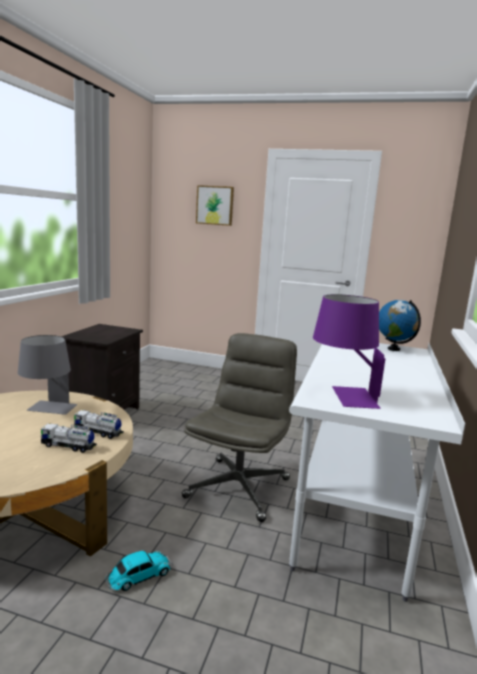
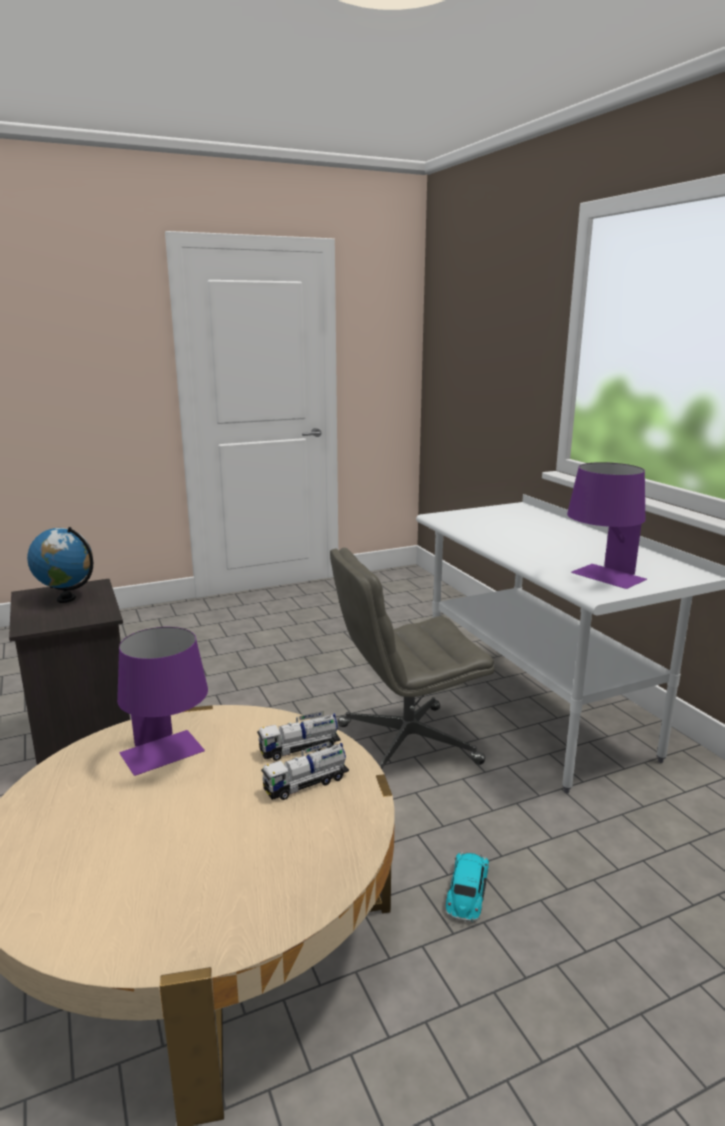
camera: 40 degrees left, 5 degrees up
(48, 411) = (168, 759): grey table lamp -> purple table lamp
(215, 205) = (82, 332): picture -> none
(238, 487) = (406, 745): grey office chair -> grey office chair turned 90 degrees counterclockwise
(394, 349) = (504, 511): globe -> globe (66, 599)

